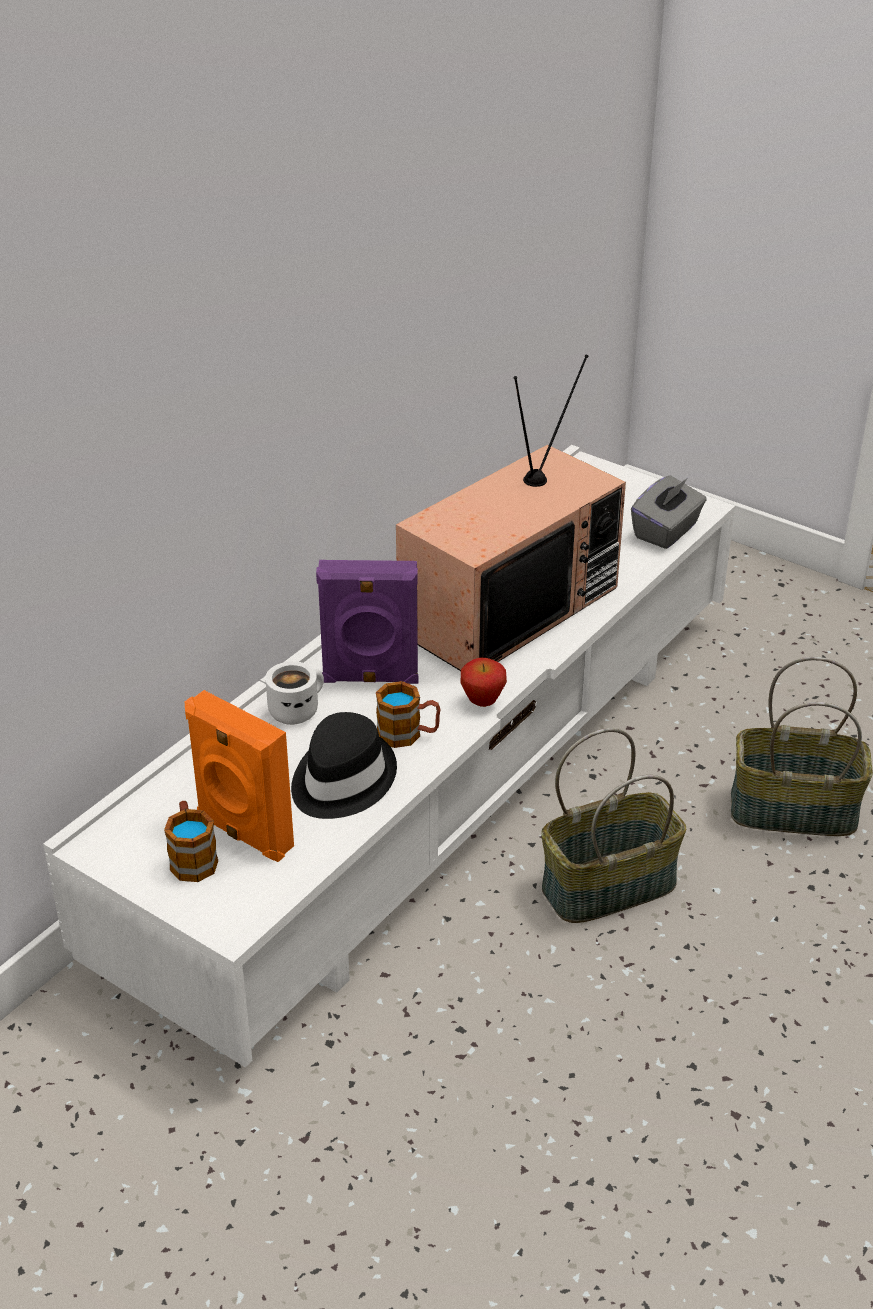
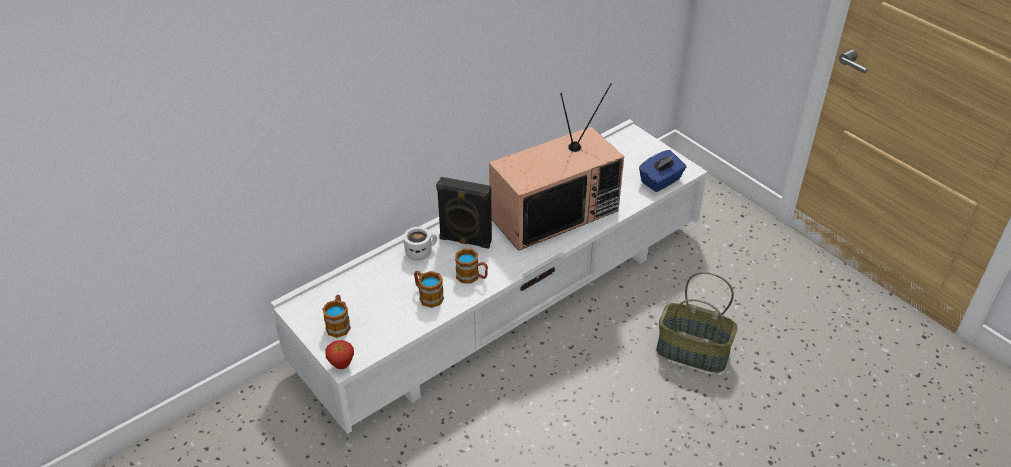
camera: 15 degrees right, 5 degrees up
(243, 834) = (368, 316): orange speaker -> none
(341, 780) = (428, 296): black hat -> mug
(370, 678) = (465, 241): purple speaker -> black speaker
(482, 703) = (518, 266): apple -> apple (342, 365)
(609, 884) = (574, 374): basket -> none
(666, 531) = (661, 181): grey tissue box -> blue tissue box

